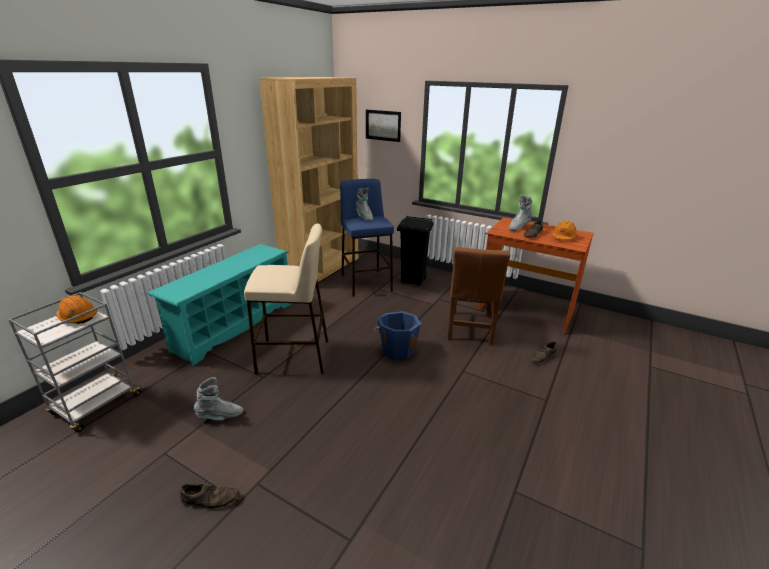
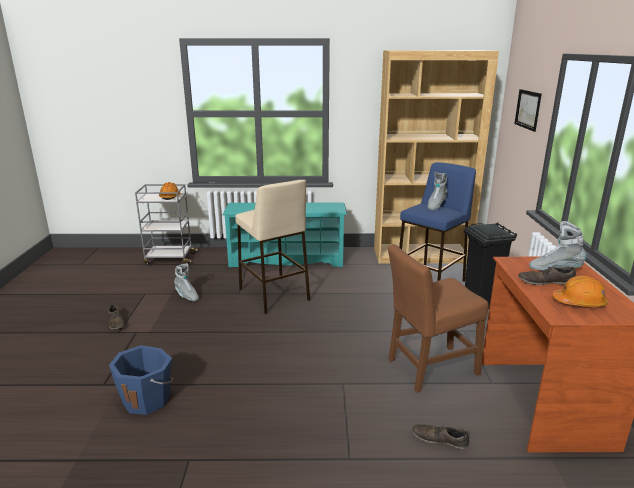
camera: 60 degrees right, 5 degrees down
(397, 349) = (337, 336): blue bucket -> blue bucket (147, 399)

